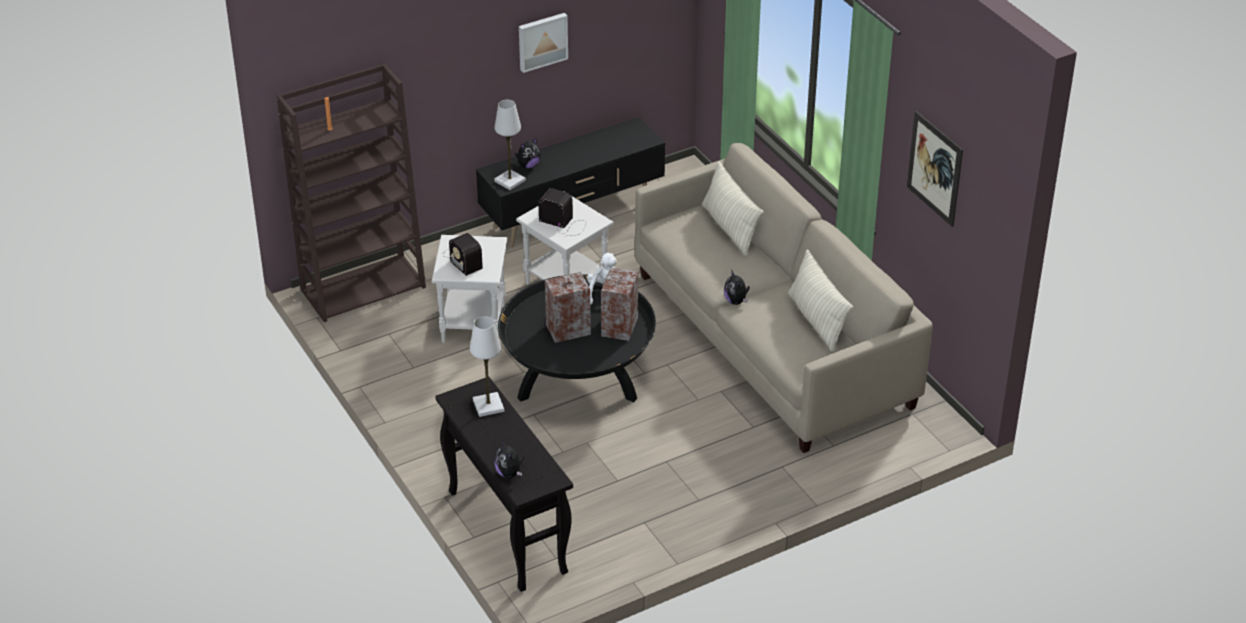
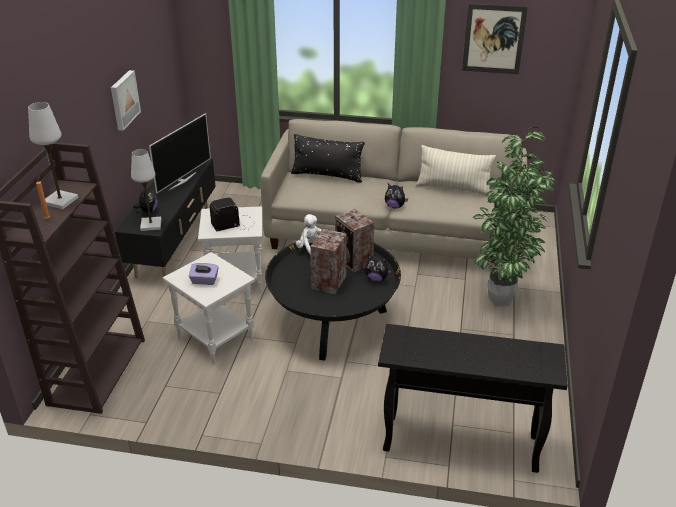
camera: 50 degrees left, 5 degrees down
(462, 258) = (204, 281): radio -> purple tissue box
(488, 406) = (423, 341): white table lamp -> white table lamp (60, 201)
(509, 473) = (521, 370): plush toy -> plush toy (376, 278)
(601, 151) = (182, 181): none -> television
(730, 228) = (327, 175): beige pillow -> black pillow
(744, 469) = (501, 302): none -> potted plant

